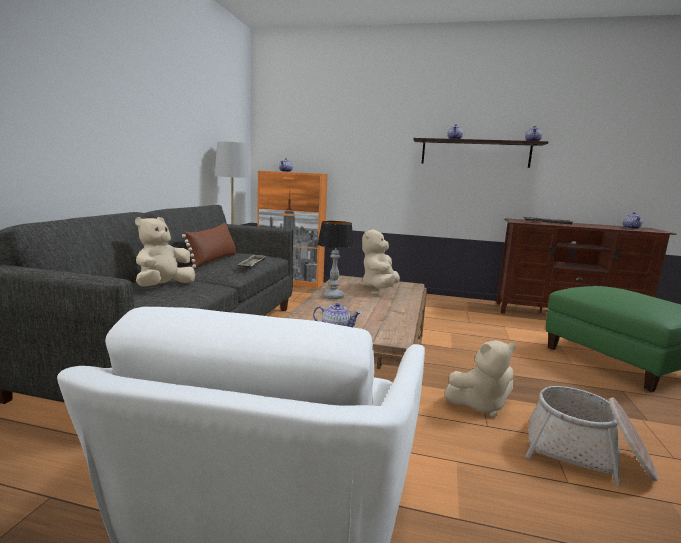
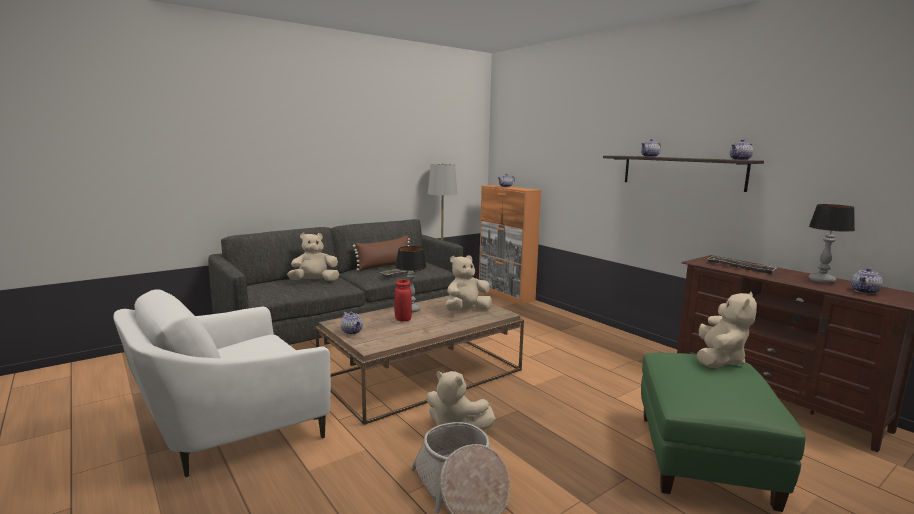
camera: 40 degrees right, 0 degrees up
(350, 306) = (403, 319): none -> red vase
(599, 225) = (821, 281): none -> table lamp
(605, 286) = (719, 360): none -> beige plush toy

